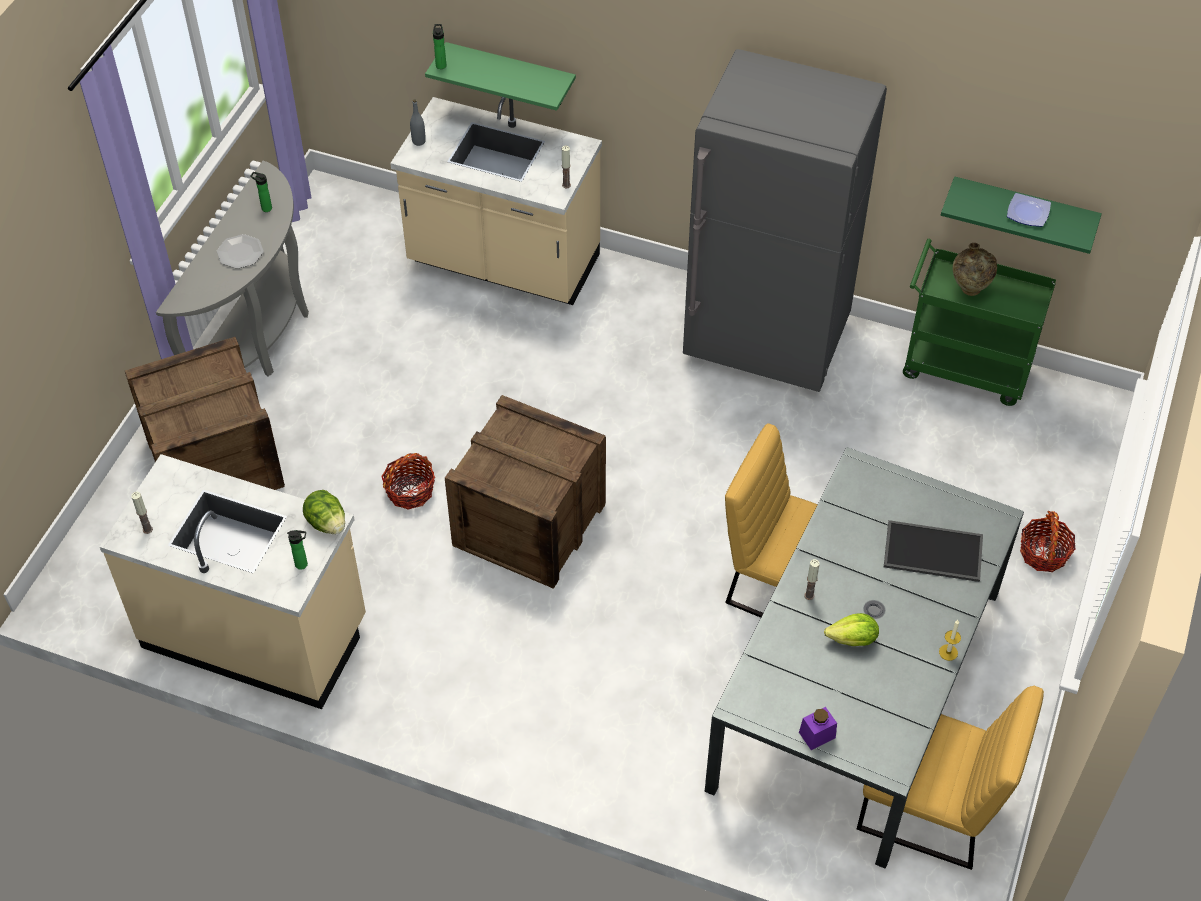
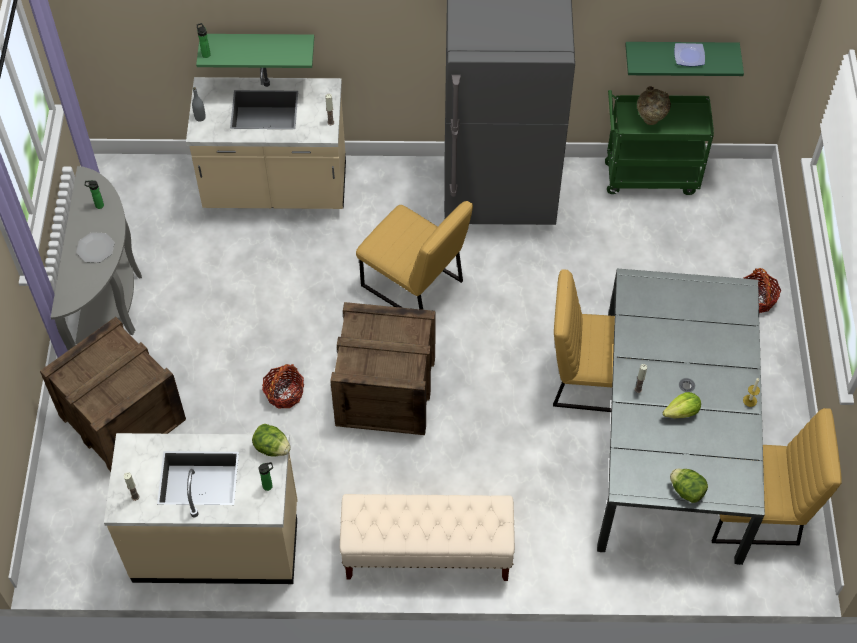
camera: 20 degrees left, 5 degrees up
(494, 725) = (427, 553): none -> beige bench
(617, 414) = (414, 285): none -> yellow chair
(817, 735) = (686, 491): purple jar -> lettuce
(932, 552) = (708, 330): tray -> none

